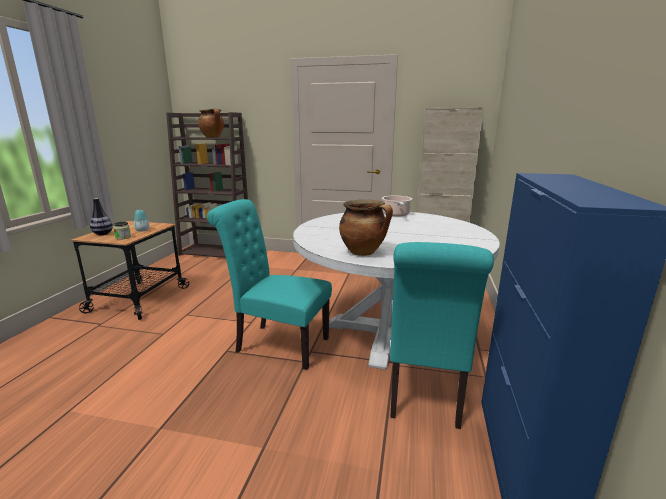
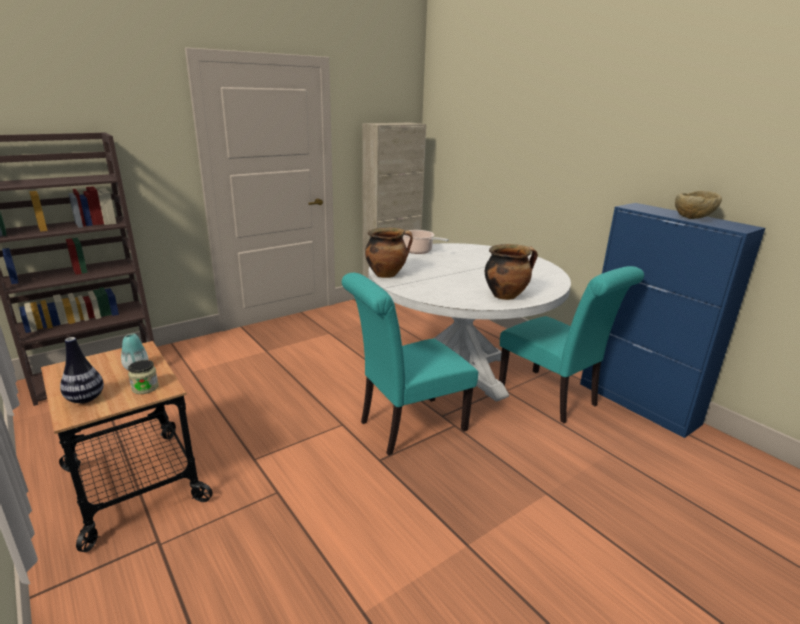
camera: 50 degrees left, 5 degrees up
(213, 137) = (66, 180): cooking pot -> cooking pot (387, 274)
(571, 188) = (693, 219): none -> beige bowl

